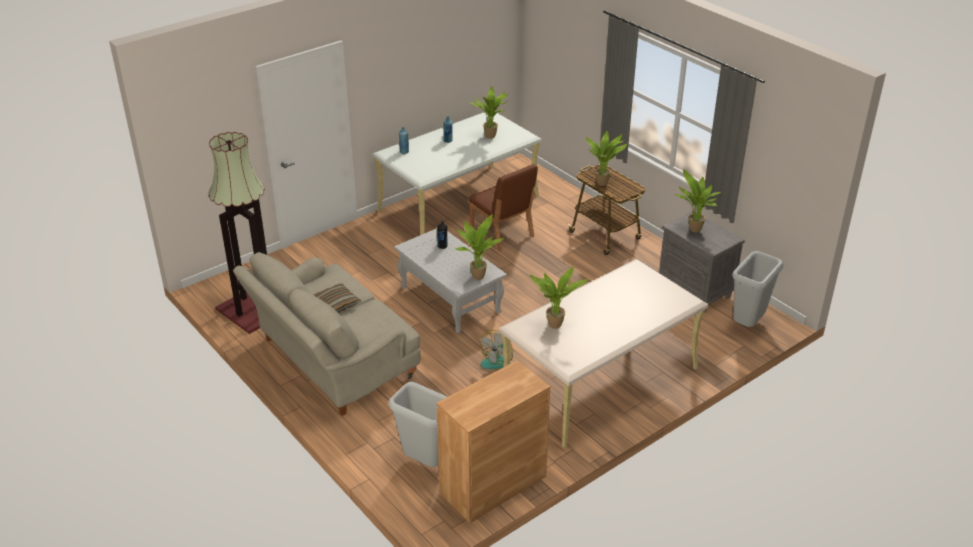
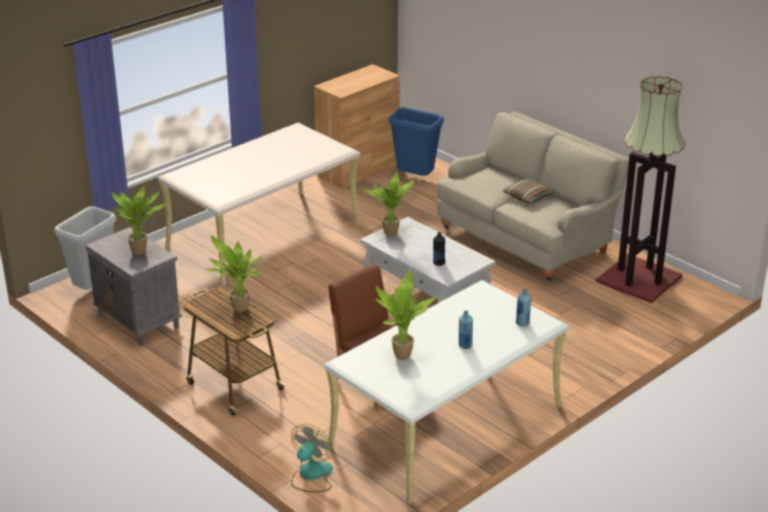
camera: 175 degrees right, 5 degrees down
(424, 463) = (416, 178): grey trash can -> blue trash can
(497, 360) = (365, 247): fan -> fan (311, 475)
(555, 327) = (308, 151): potted plant -> none

